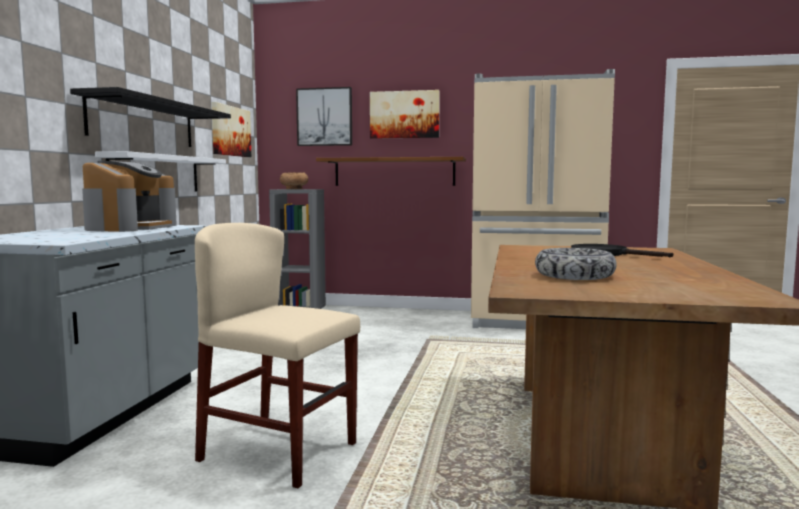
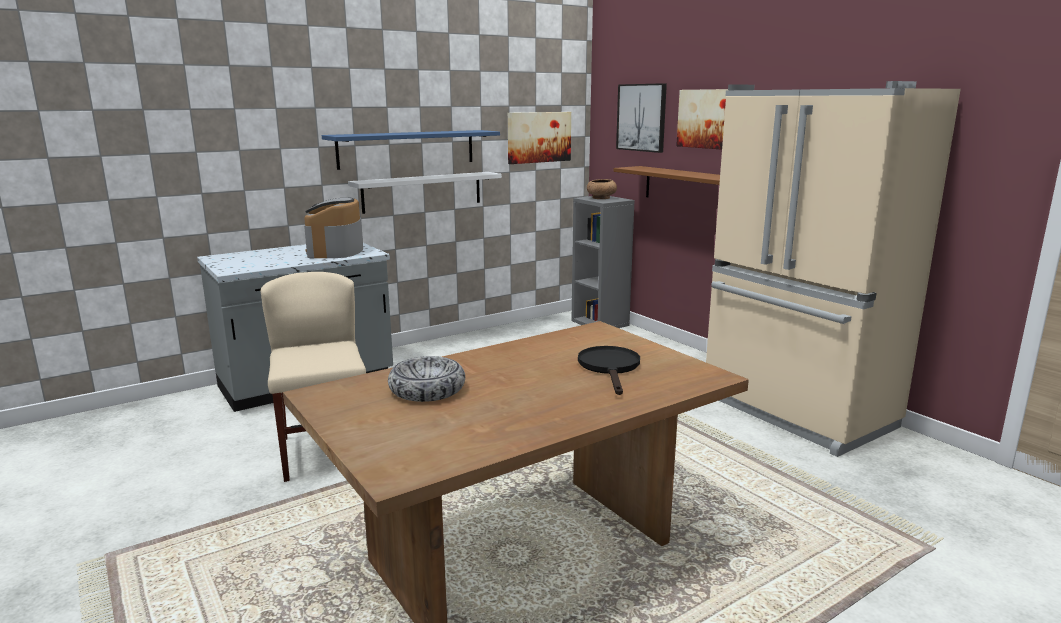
camera: 45 degrees right, 10 degrees up
(131, 227) = (335, 251): coffee machine -> coffee machine turned 120 degrees clockwise
(143, 123) = (407, 149): black shelf -> blue shelf

